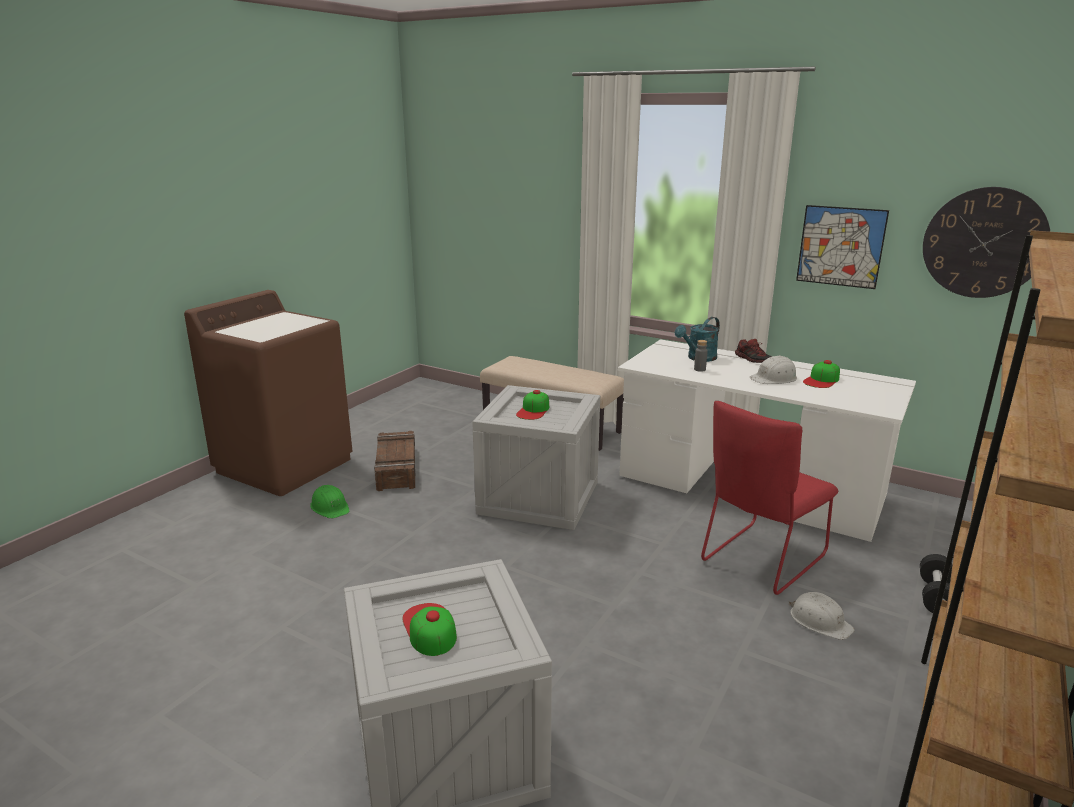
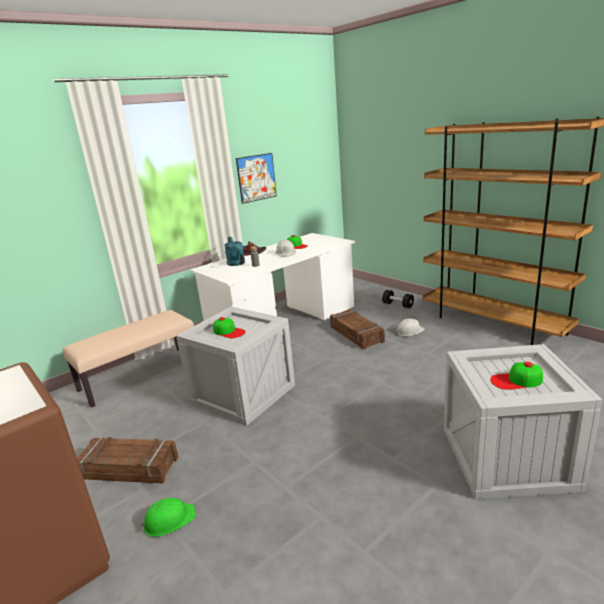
camera: 70 degrees left, 0 degrees up
(760, 560) = (356, 334): red chair -> crate
(984, 243) = (307, 160): wall clock -> none

